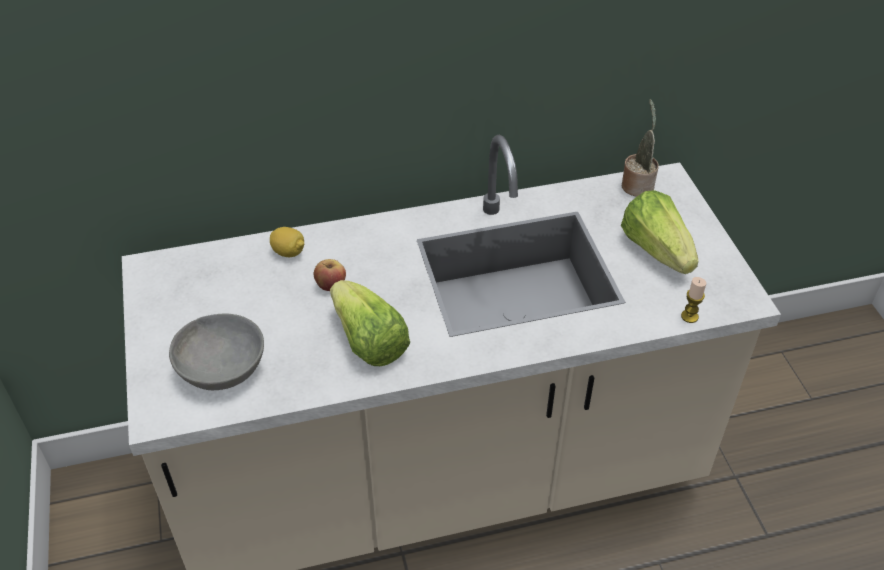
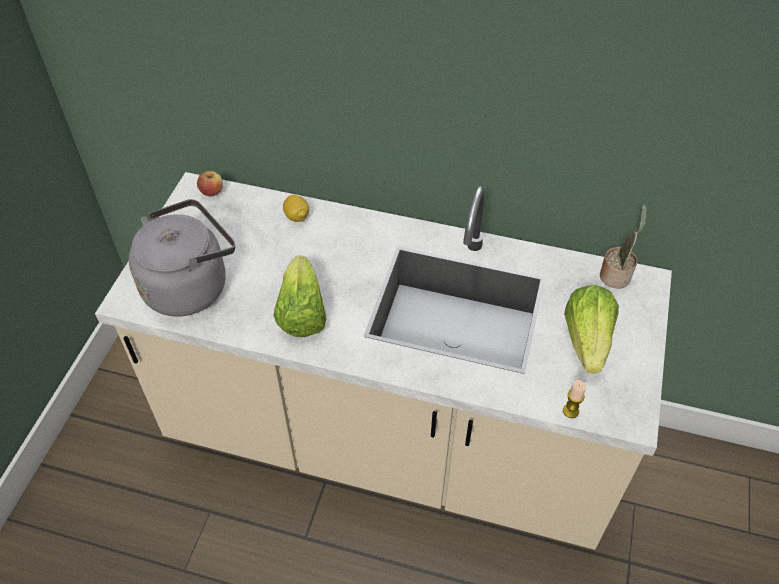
camera: 30 degrees right, 5 degrees up
(222, 367) = (190, 285): grey bowl -> grey kettle
(330, 285) = (307, 255): apple -> apple (211, 192)

